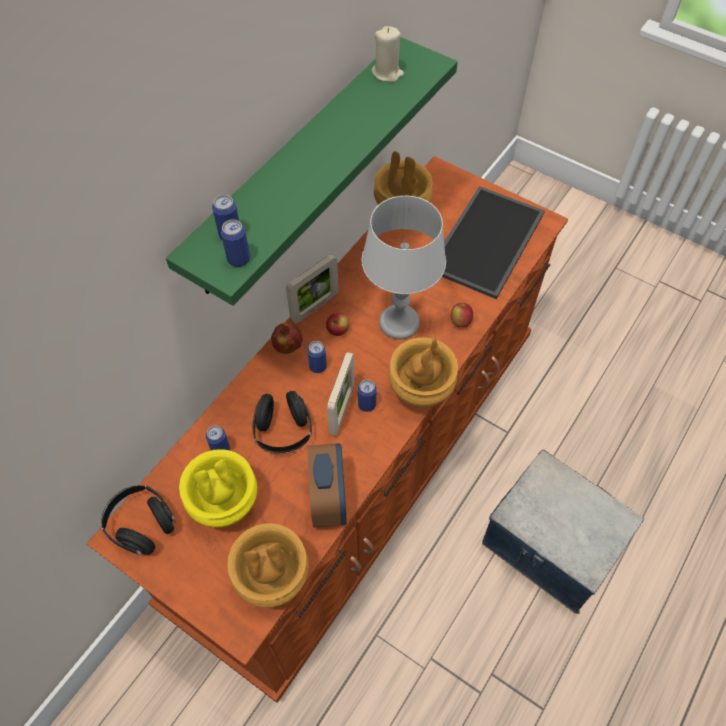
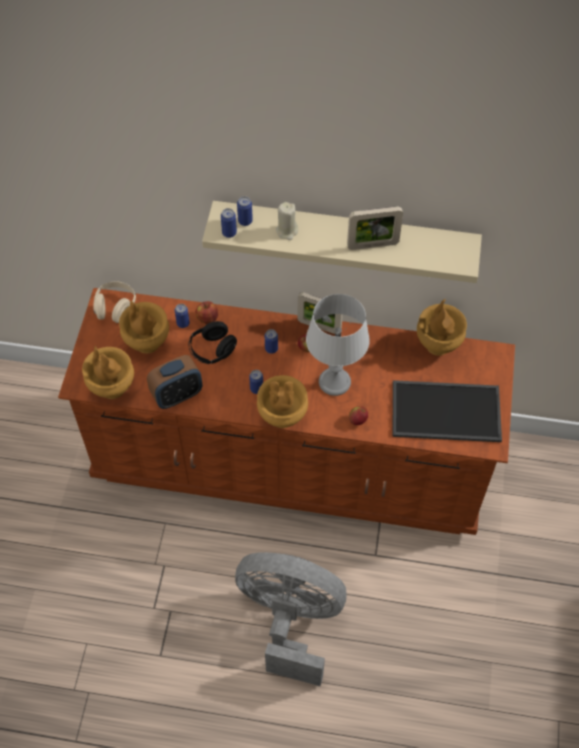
camera: 65 degrees right, 0 degrees up
(142, 526) = (115, 308): black headphones -> beige headphones
(225, 506) = (147, 343): yellow vase -> brown vase
(288, 346) = (278, 325): apple -> apple (207, 319)
(297, 167) = (344, 236): green shelf -> beige shelf
(342, 410) = (245, 376): picture frame -> picture frame (372, 245)
(387, 73) = (436, 242): beige candle -> beige candle (287, 231)
(550, 545) = (290, 620): storage box -> grey fan

